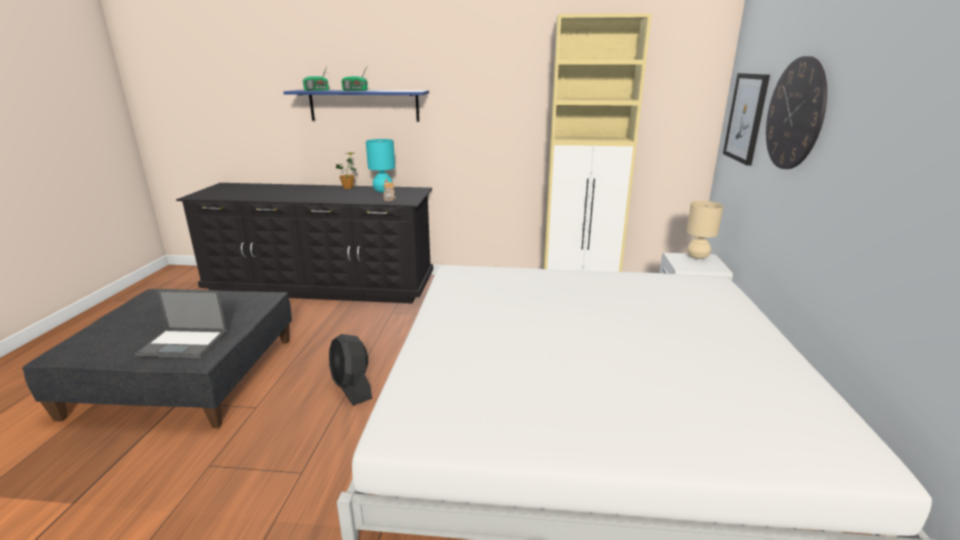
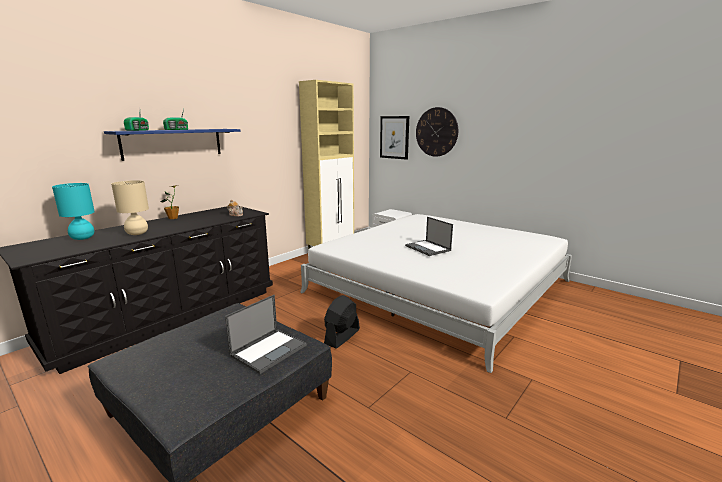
camera: 55 degrees left, 5 degrees down
(352, 388) = (342, 336): black fan -> black fan turned 120 degrees clockwise
(383, 191) = (210, 213): turquoise table lamp -> turquoise table lamp (82, 238)
(540, 333) = (428, 248): none -> laptop
(697, 256) = (388, 211): beige table lamp -> beige table lamp (137, 233)

